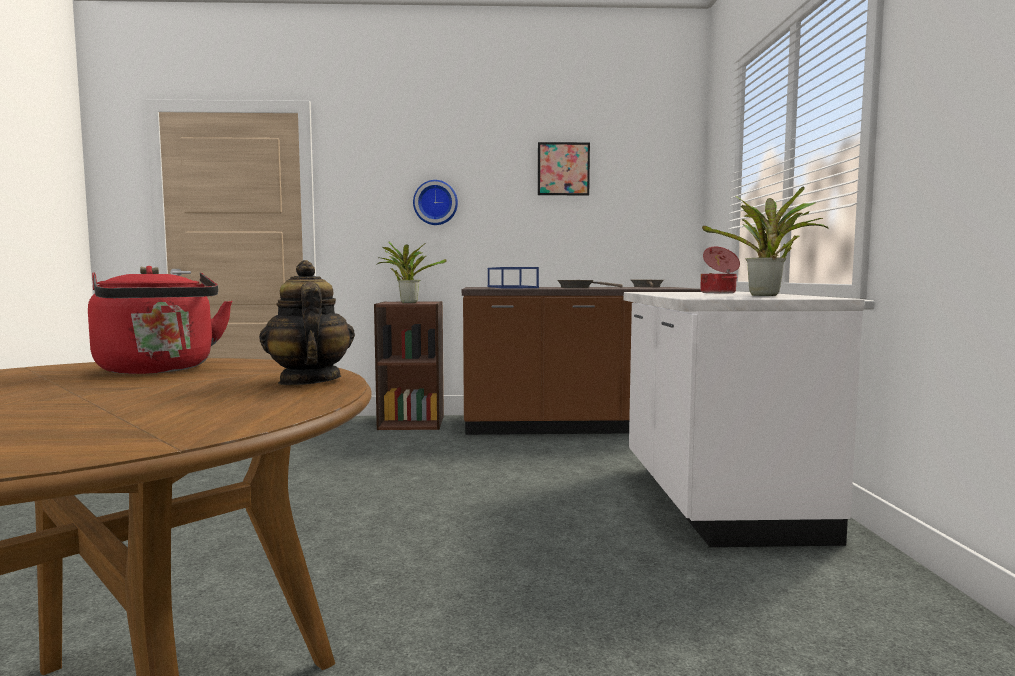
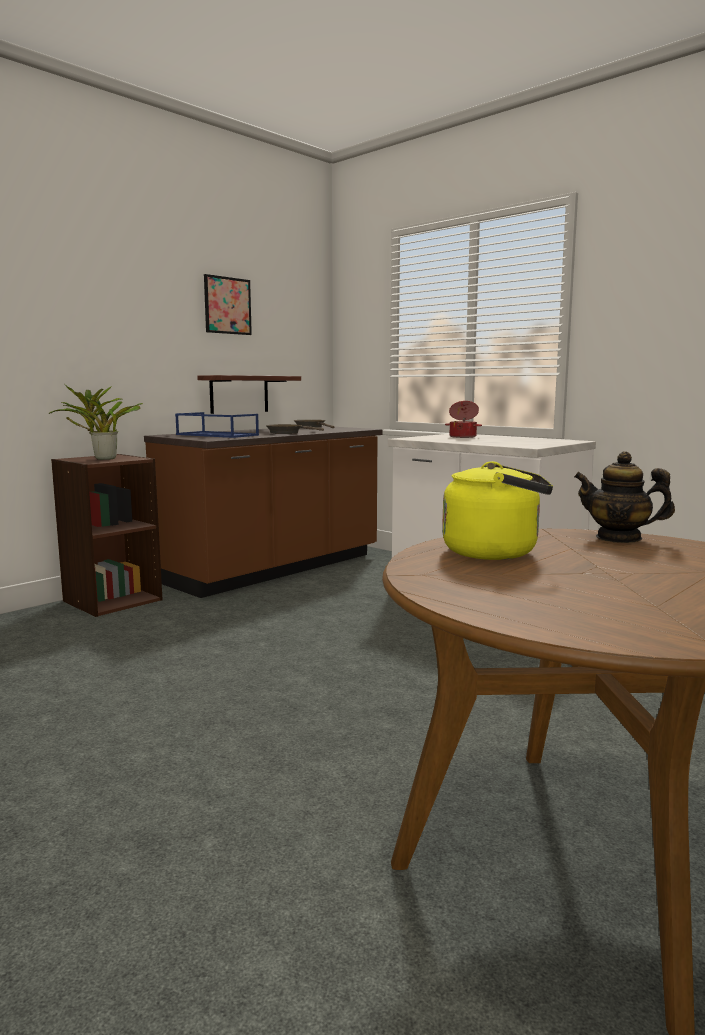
camera: 45 degrees left, 5 degrees up
(158, 370) = (496, 552): red kettle -> yellow kettle
(435, 203) = (103, 335): wall clock -> none
(573, 252) = (239, 394): none -> shelf
(766, 295) = (528, 440): potted plant -> none

